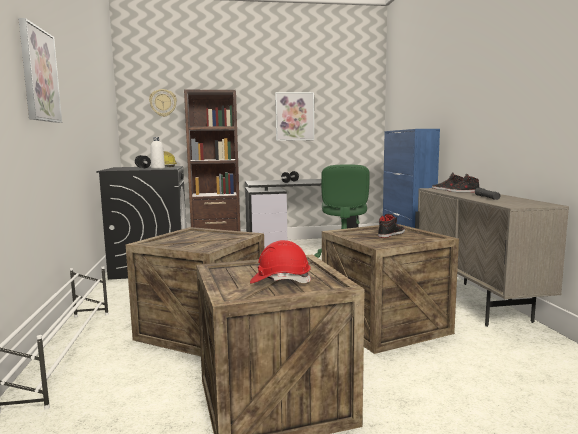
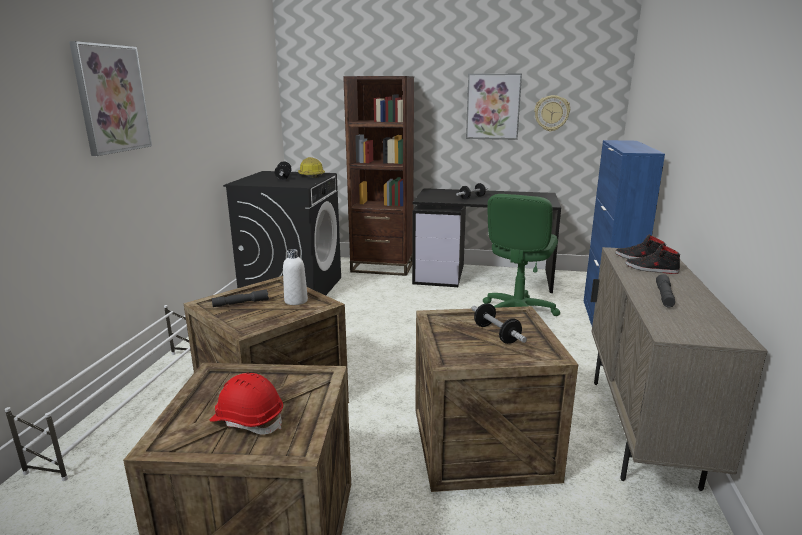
camera: 20 degrees right, 10 degrees up
(158, 168) = (294, 182): white bottle -> white bottle (296, 301)
(163, 103) = (329, 88): wall clock -> wall clock (551, 113)
(177, 240) = (241, 303): none -> grey flashlight
(391, 234) = (496, 334): black shoe -> dumbbell

